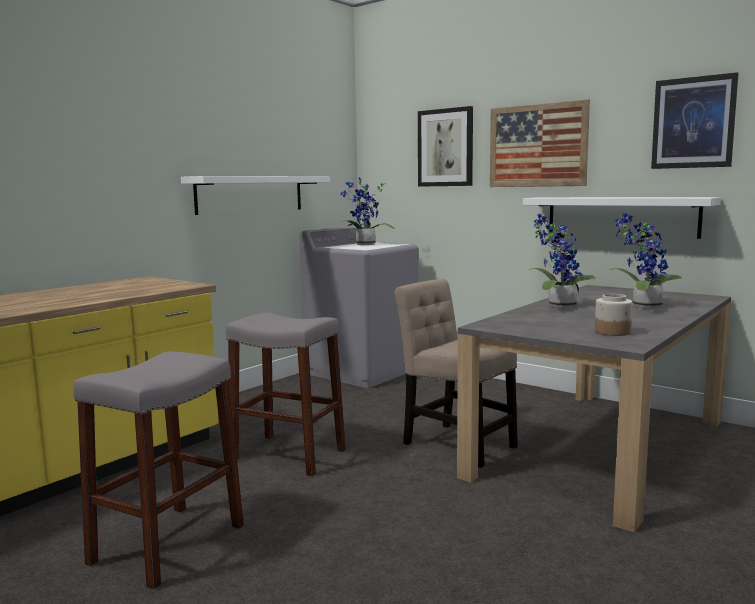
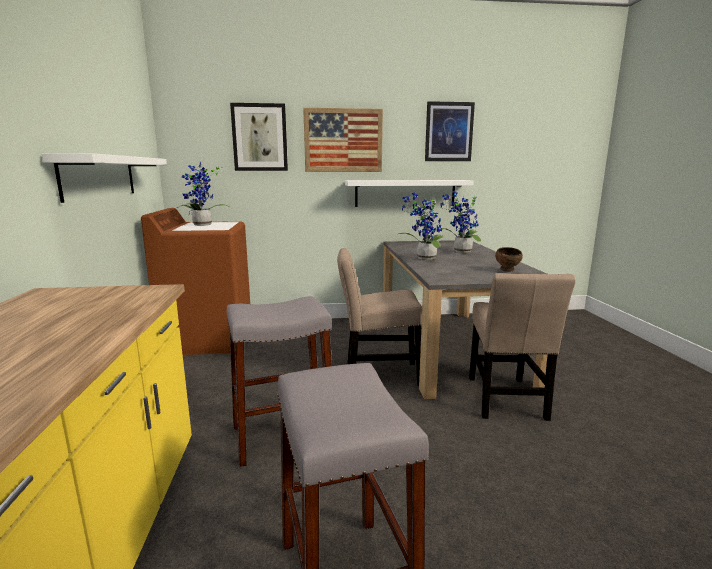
camera: 45 degrees left, 5 degrees up
(362, 371) = (208, 339): grey washing machine -> brown washing machine
(549, 515) = (506, 400): none -> beige chair
(613, 332) = (507, 270): jar -> brown bowl

